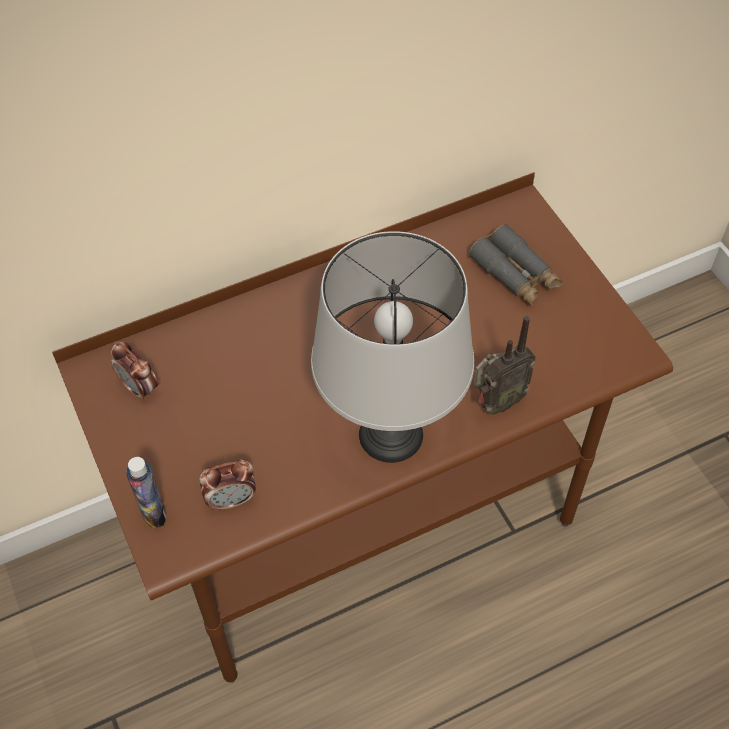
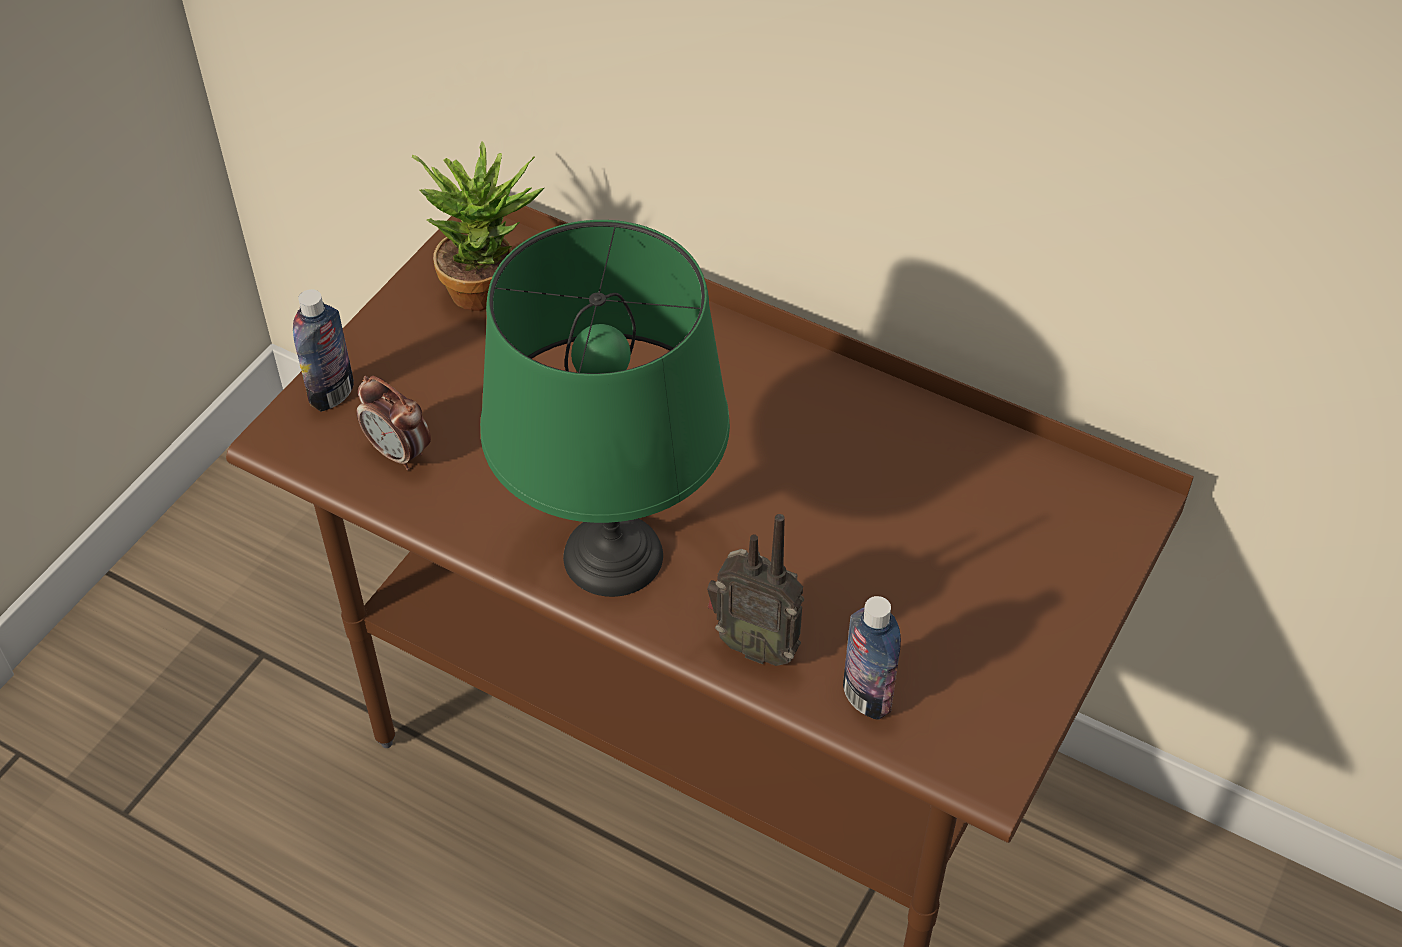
camera: 55 degrees right, 5 degrees down
(140, 388) = (488, 287): alarm clock -> potted plant
(392, 435) = (612, 558): grey table lamp -> green table lamp
(515, 274) = (998, 557): grey binoculars -> none
(561, 375) = (866, 697): none -> bottle

